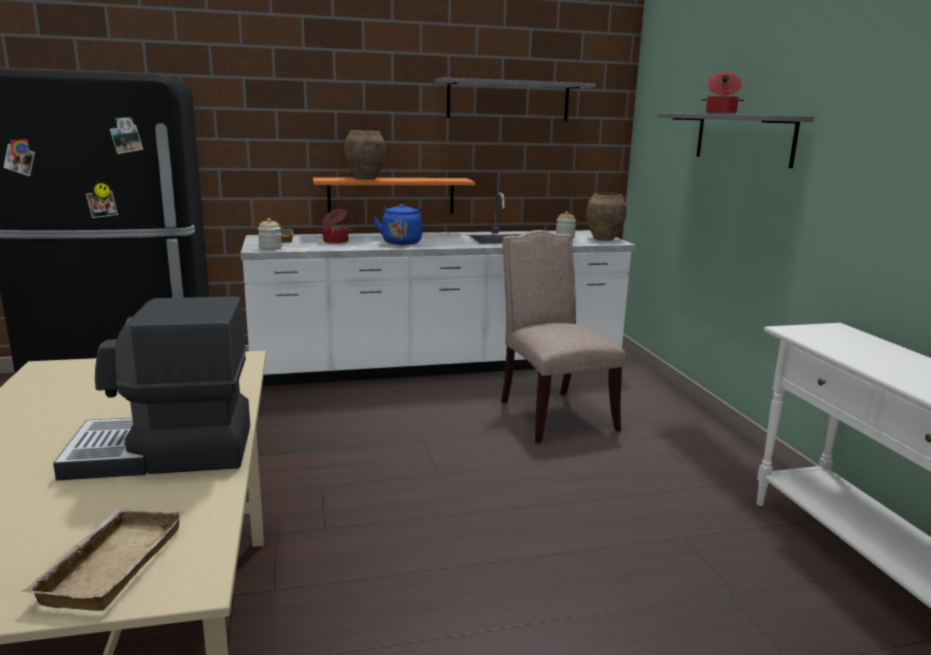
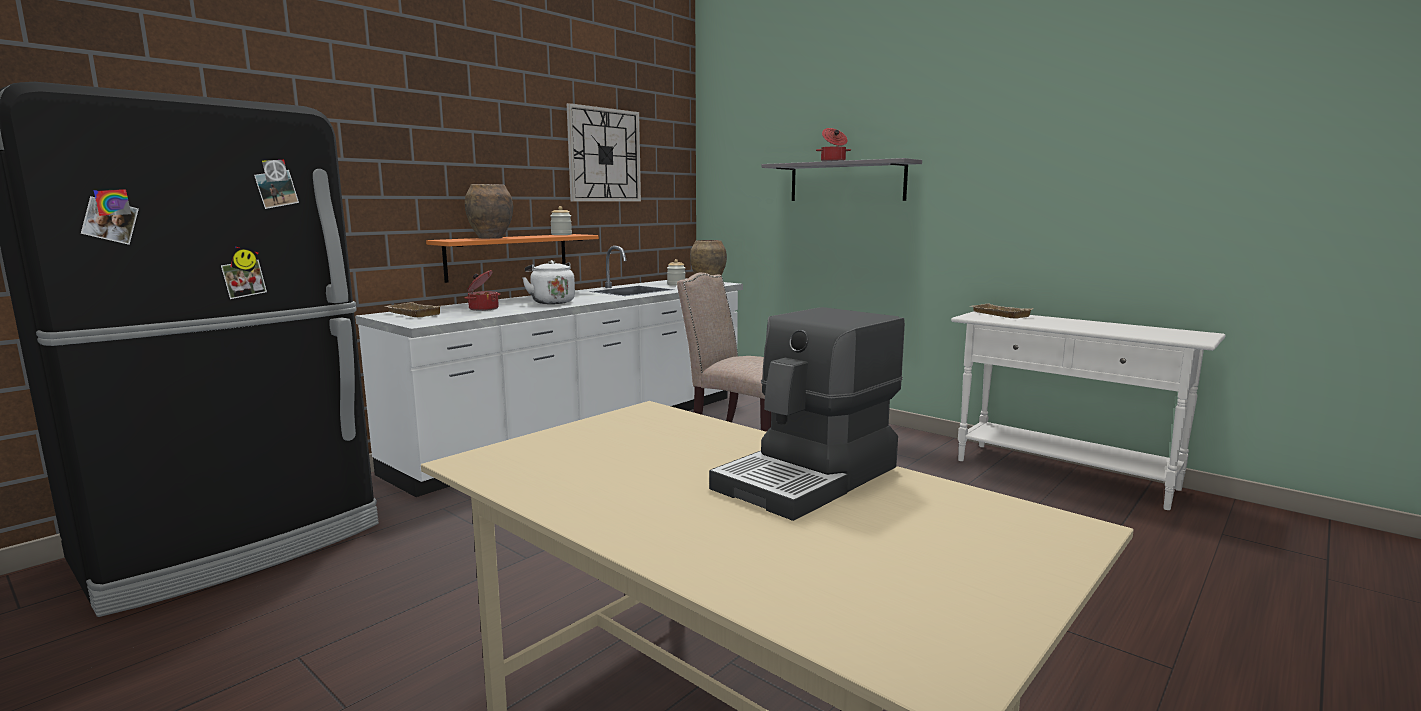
camera: 35 degrees left, 5 degrees down
(110, 563) = (1006, 541): beige tray -> beige tray (998, 314)
(270, 248) = (433, 321): jar -> jar (561, 234)
(401, 242) = (551, 302): blue kettle -> white kettle
(508, 100) = (604, 155): grey shelf -> wall clock

